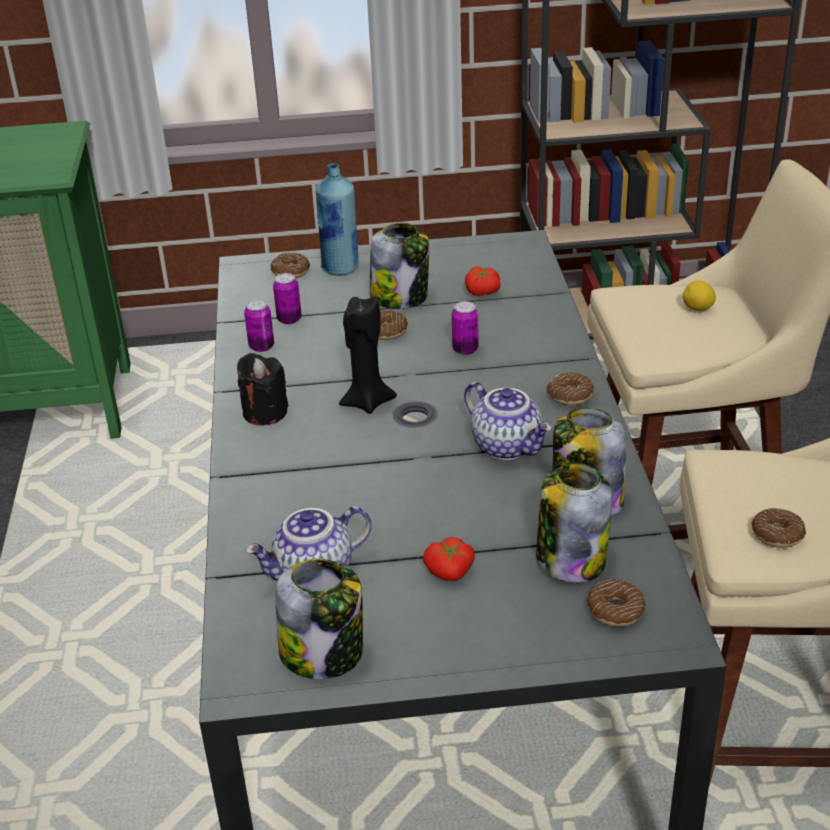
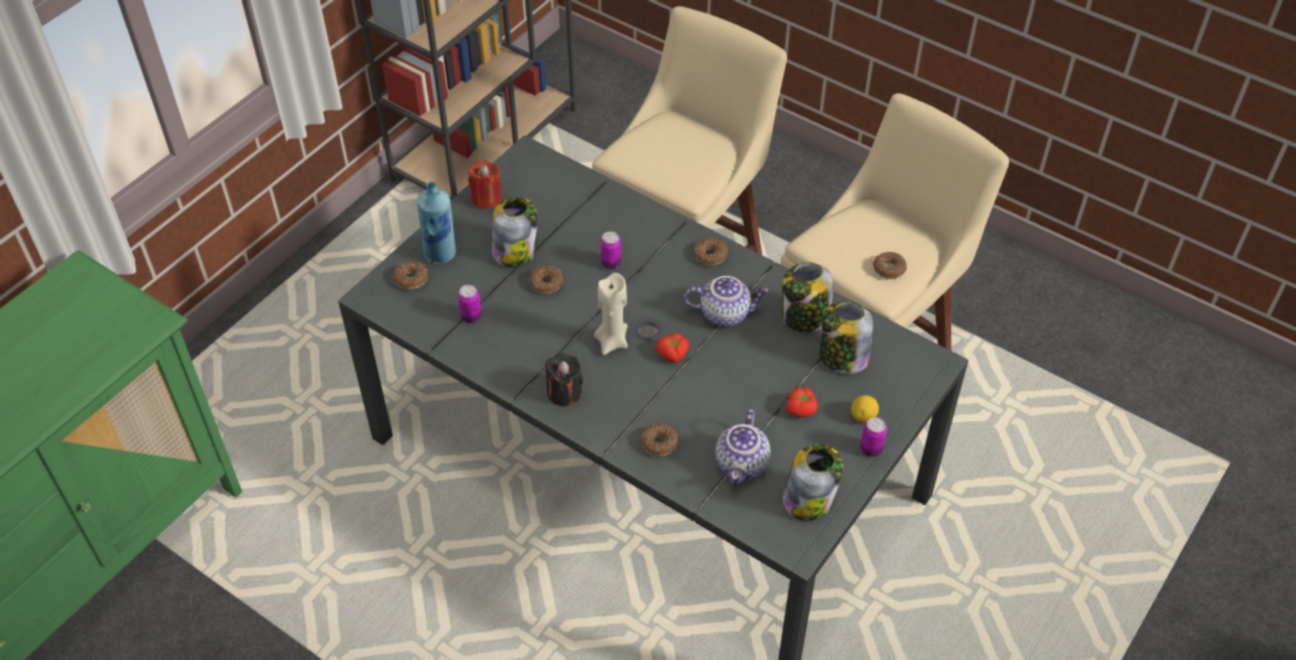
camera: 50 degrees left, 15 degrees up
(261, 346) = (487, 349): can -> can (871, 449)
(367, 402) = (612, 341): black candle -> beige candle
(439, 253) = (486, 198): none -> red candle
(481, 292) = (559, 213): tomato -> tomato (673, 355)
(615, 610) = (895, 369): donut -> donut (659, 443)
(698, 309) = (675, 140): lemon -> lemon (863, 416)

